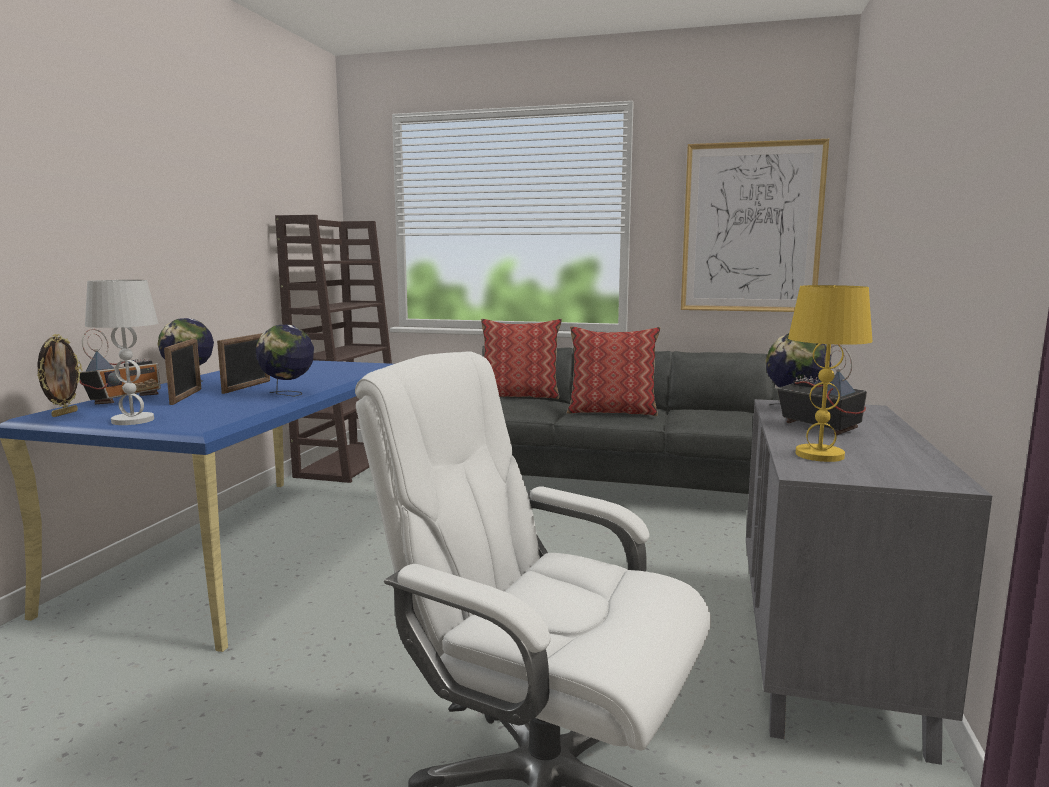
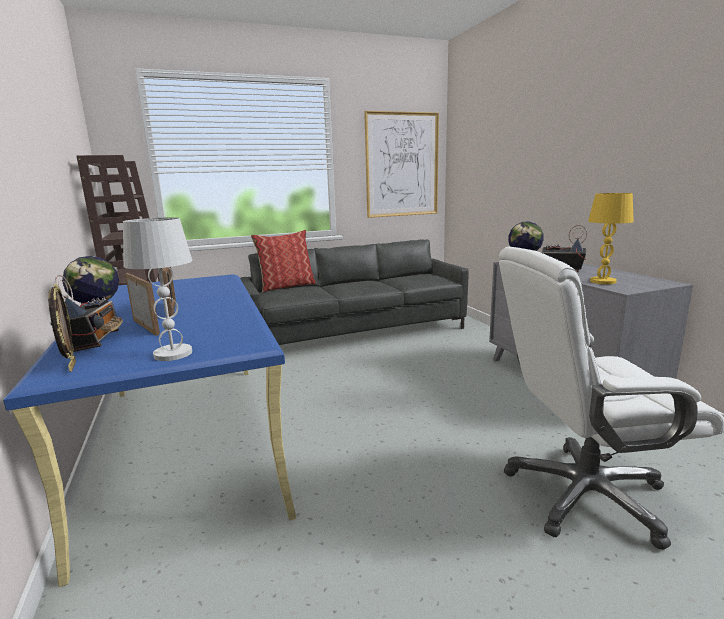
camera: 35 degrees left, 5 degrees up
(288, 394) = (231, 308): globe -> none
(612, 412) = (362, 286): pillow -> none

